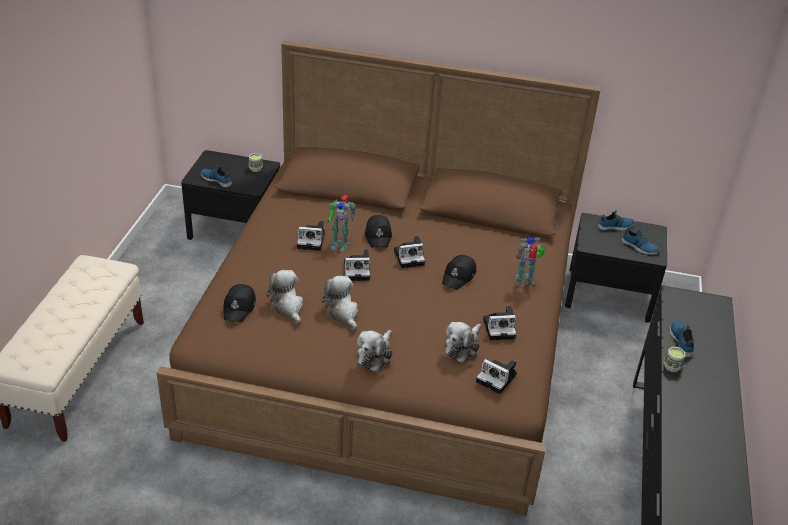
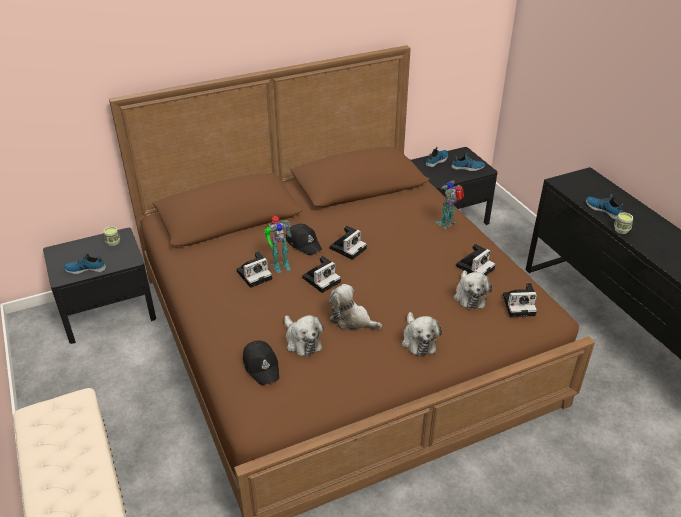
camera: 35 degrees left, 0 degrees up
(287, 306) = (302, 341): plush toy -> plush toy turned 150 degrees counterclockwise
(459, 276) = (401, 243): black cap -> none

